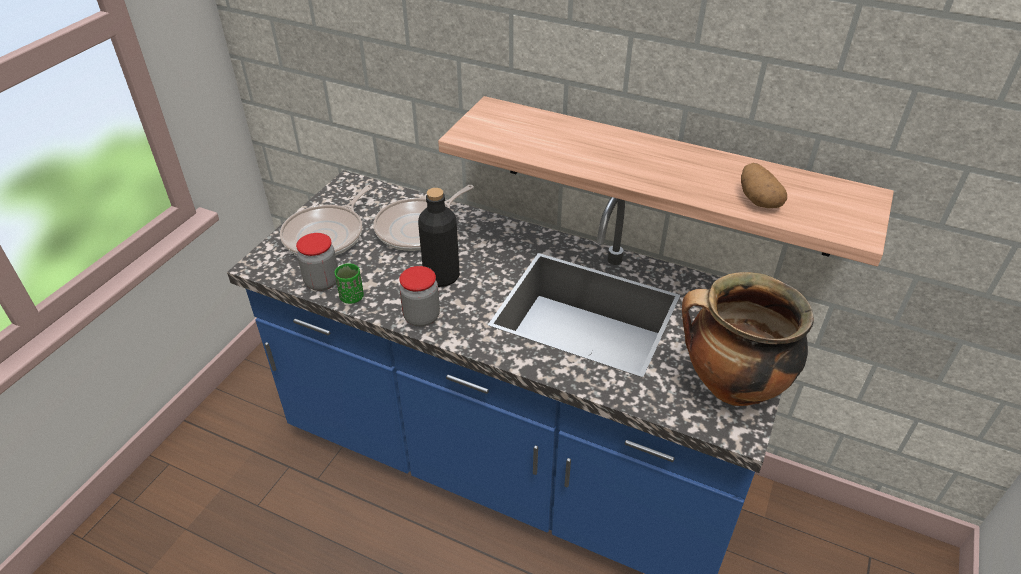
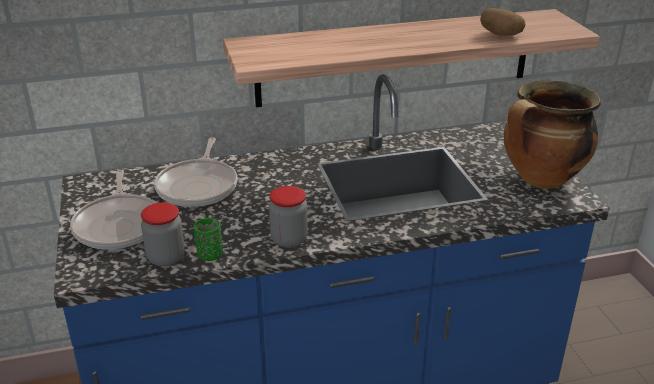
camera: 40 degrees left, 10 degrees down
(441, 276) = (265, 208): black bottle -> none

